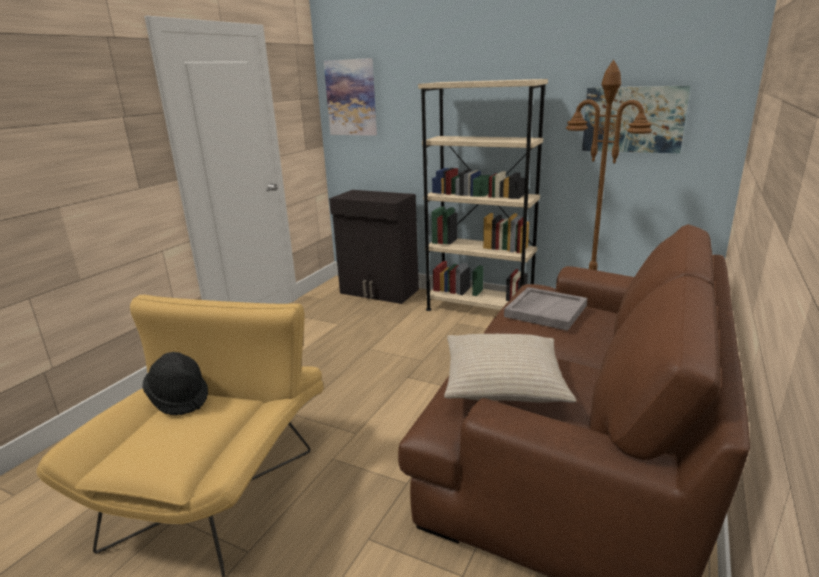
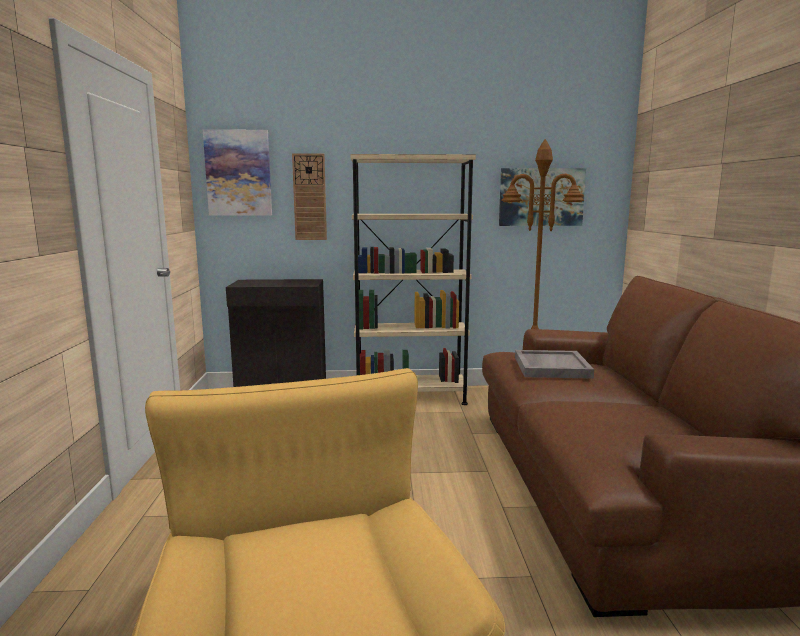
camera: 30 degrees left, 10 degrees down
(179, 398) = (259, 537): black hat -> none
(406, 119) = (309, 197): none -> wall clock
(503, 381) = (610, 426): beige pillow -> none

